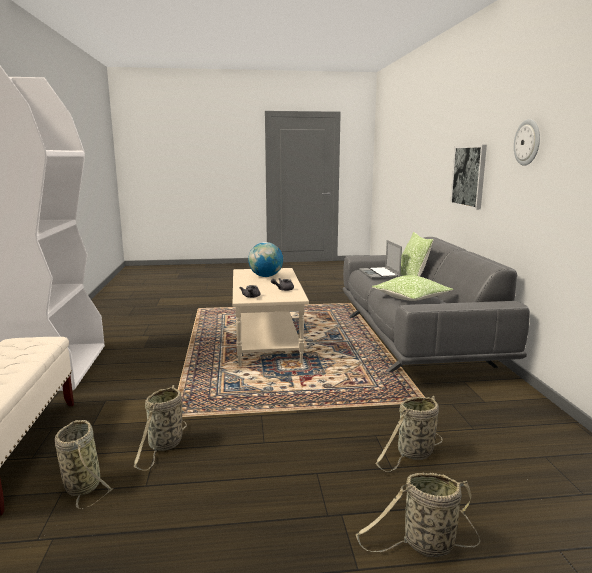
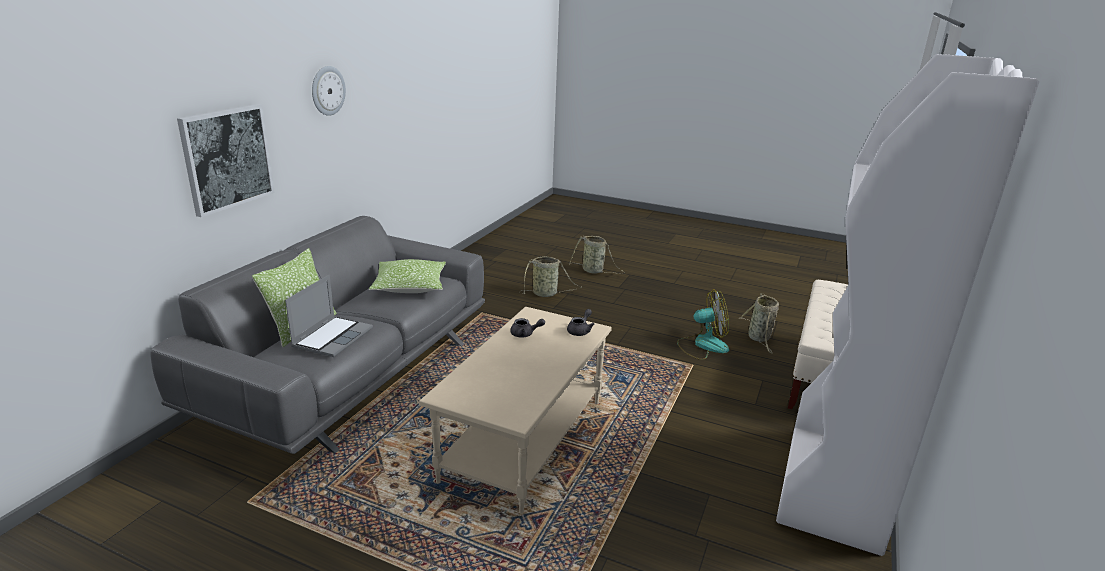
camera: 150 degrees left, 10 degrees up
(164, 445) = (702, 345): basket -> fan
(266, 276) = (504, 379): globe -> none

